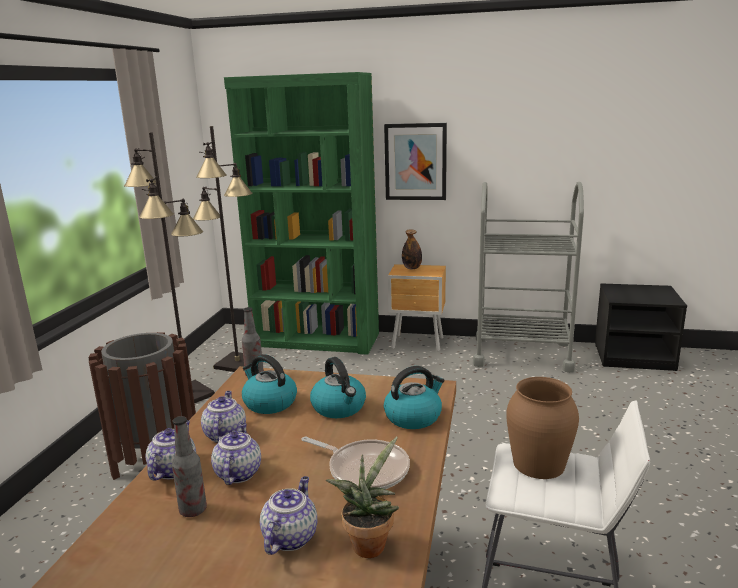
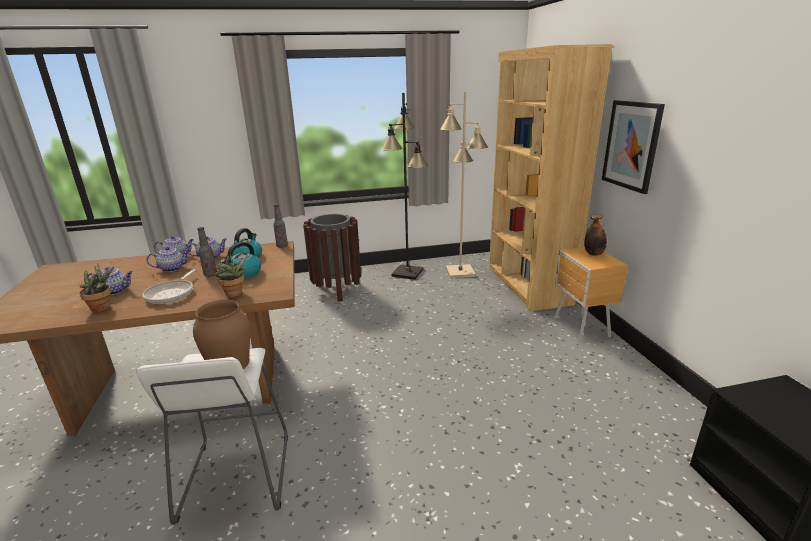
camera: 65 degrees right, 5 degrees up
(193, 510) = (142, 268): bottle -> bottle (210, 274)
(237, 364) = (459, 272): black floor lamp -> beige floor lamp
(317, 340) = (527, 285): green bookcase -> brown bookcase
(413, 417) = (234, 295): kettle -> potted plant
(522, 354) = (640, 393): grey cart -> none

